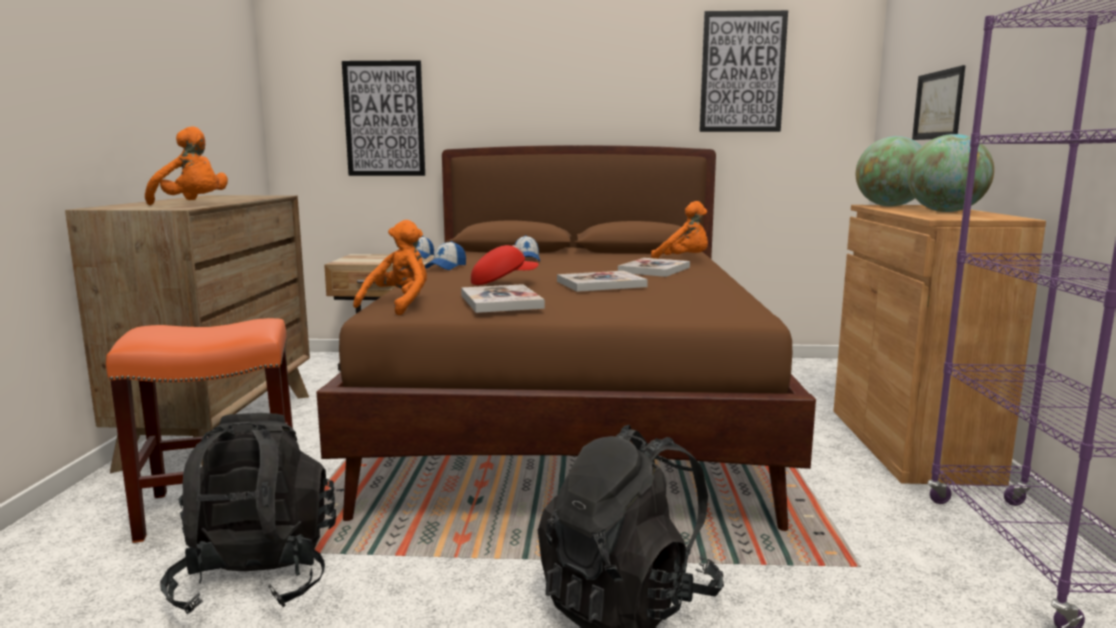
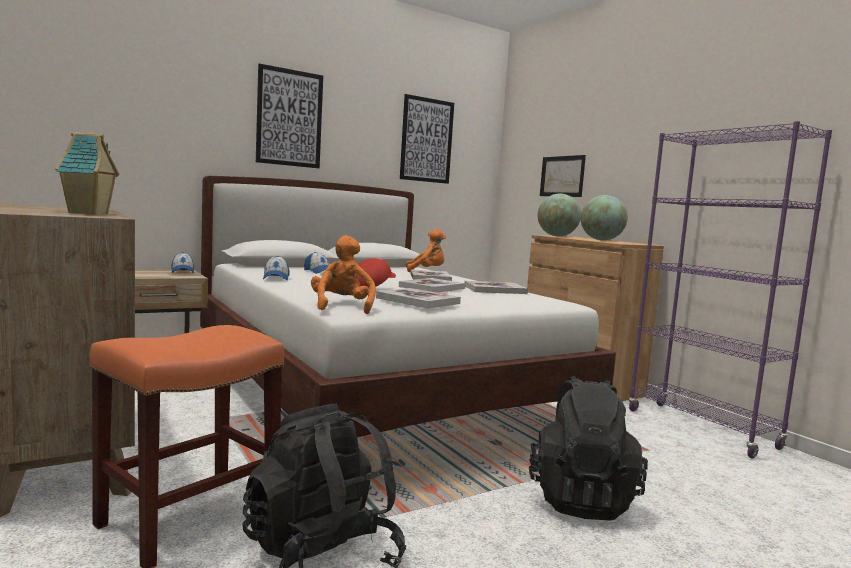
camera: 35 degrees left, 5 degrees down
(192, 204) = (89, 213): orange plush toy -> toy house
(384, 119) = (142, 142): picture -> picture (289, 118)
(573, 417) = (374, 395): brown bed -> white bed
(694, 290) = (495, 290): none -> book

